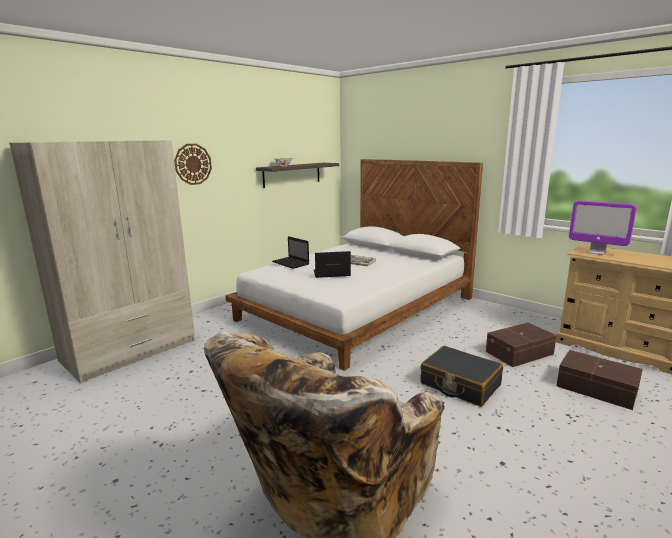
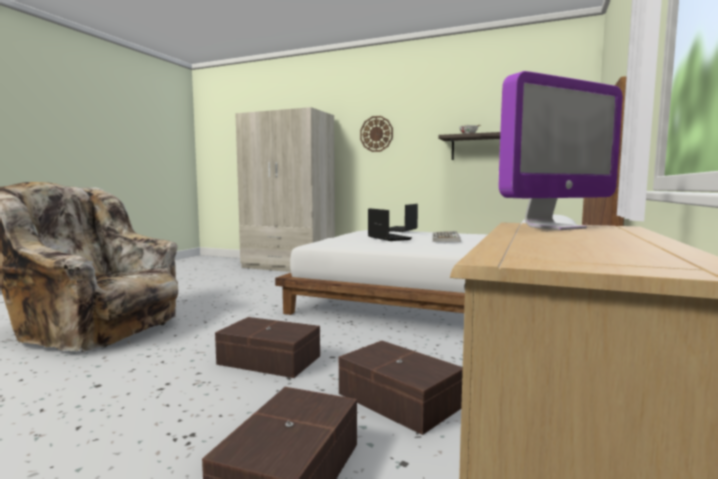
camera: 70 degrees right, 10 degrees down
(460, 384) = (269, 361): black suitcase -> brown storage box
(596, 252) = (554, 227): monitor -> monitor turned 135 degrees counterclockwise

